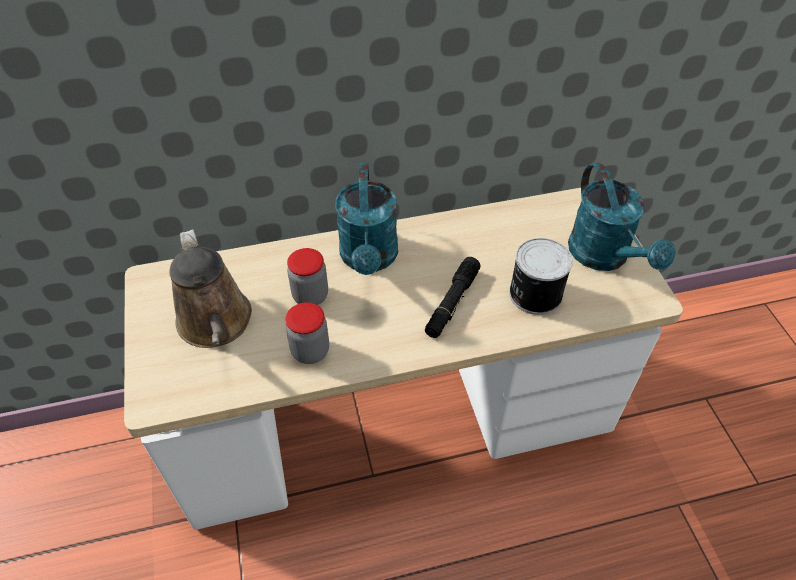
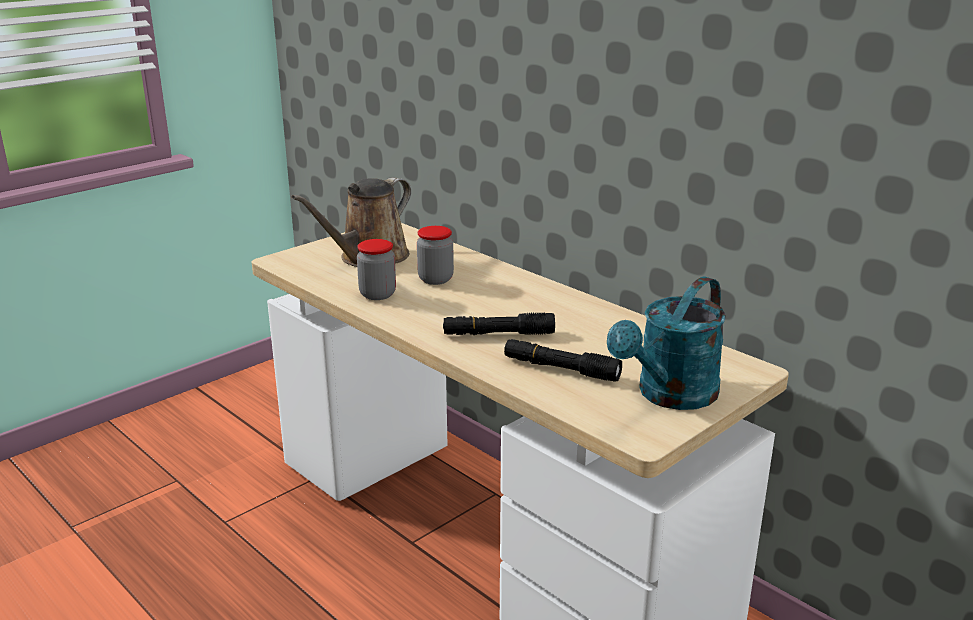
camera: 60 degrees right, 25 degrees down
(369, 259) = (506, 289): turquoise watering can -> none
(534, 294) = (561, 369): can -> black flashlight

